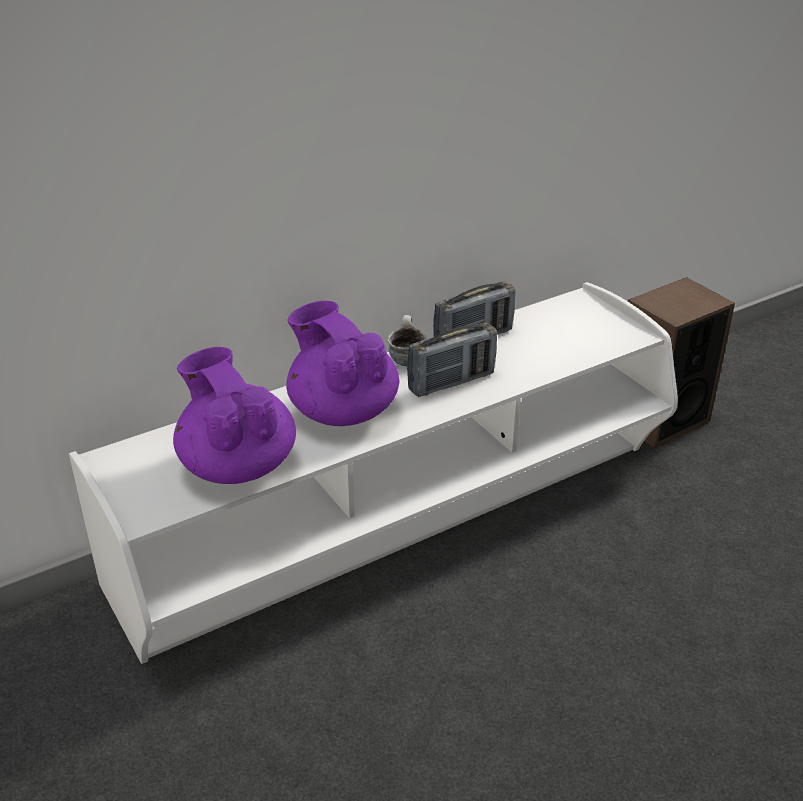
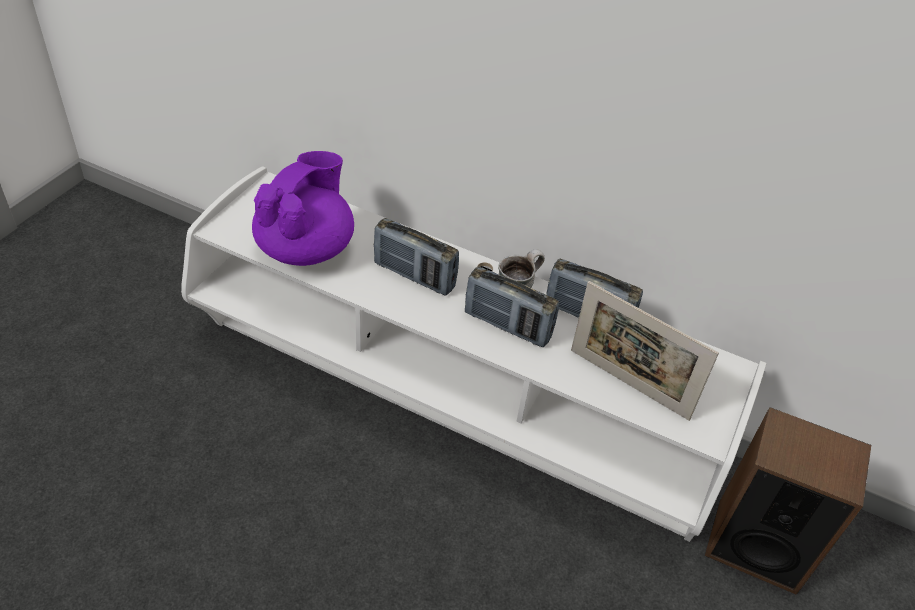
camera: 55 degrees right, 10 degrees up
(342, 410) = (414, 276): purple teapot -> radio
(562, 349) = (628, 384): none -> picture frame

